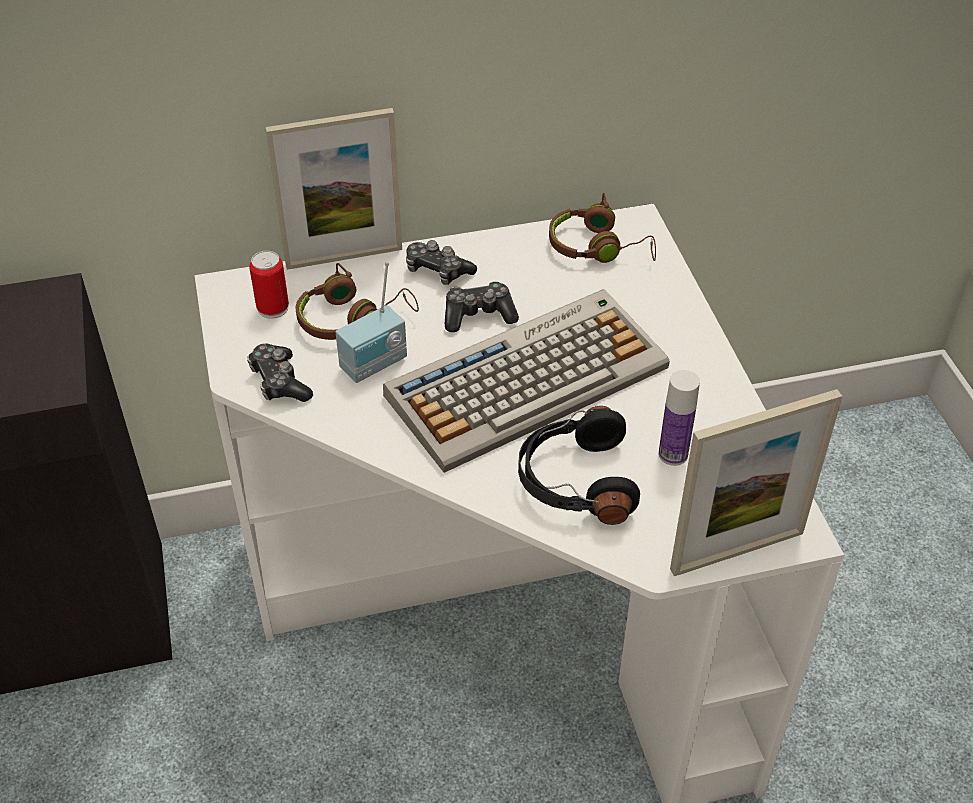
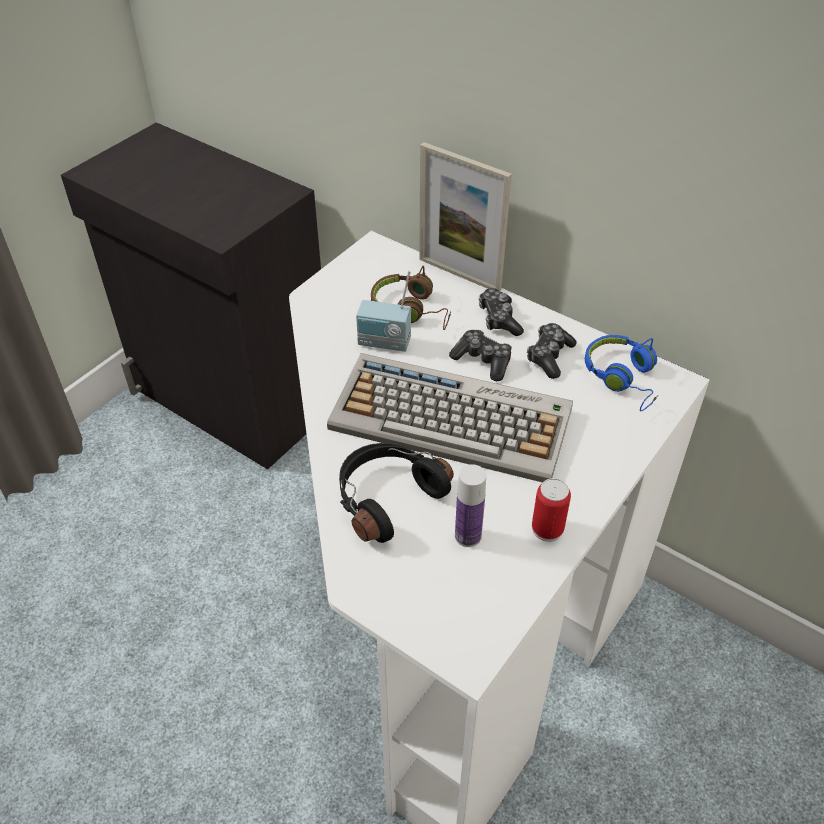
camera: 50 degrees right, 0 degrees up
(273, 308) = (381, 274): can -> can (547, 529)
(279, 382) = (325, 315): game controller -> game controller (549, 356)
(599, 247) = (623, 378): brown headphones -> blue headphones
(737, 551) = (412, 628): picture frame -> none

